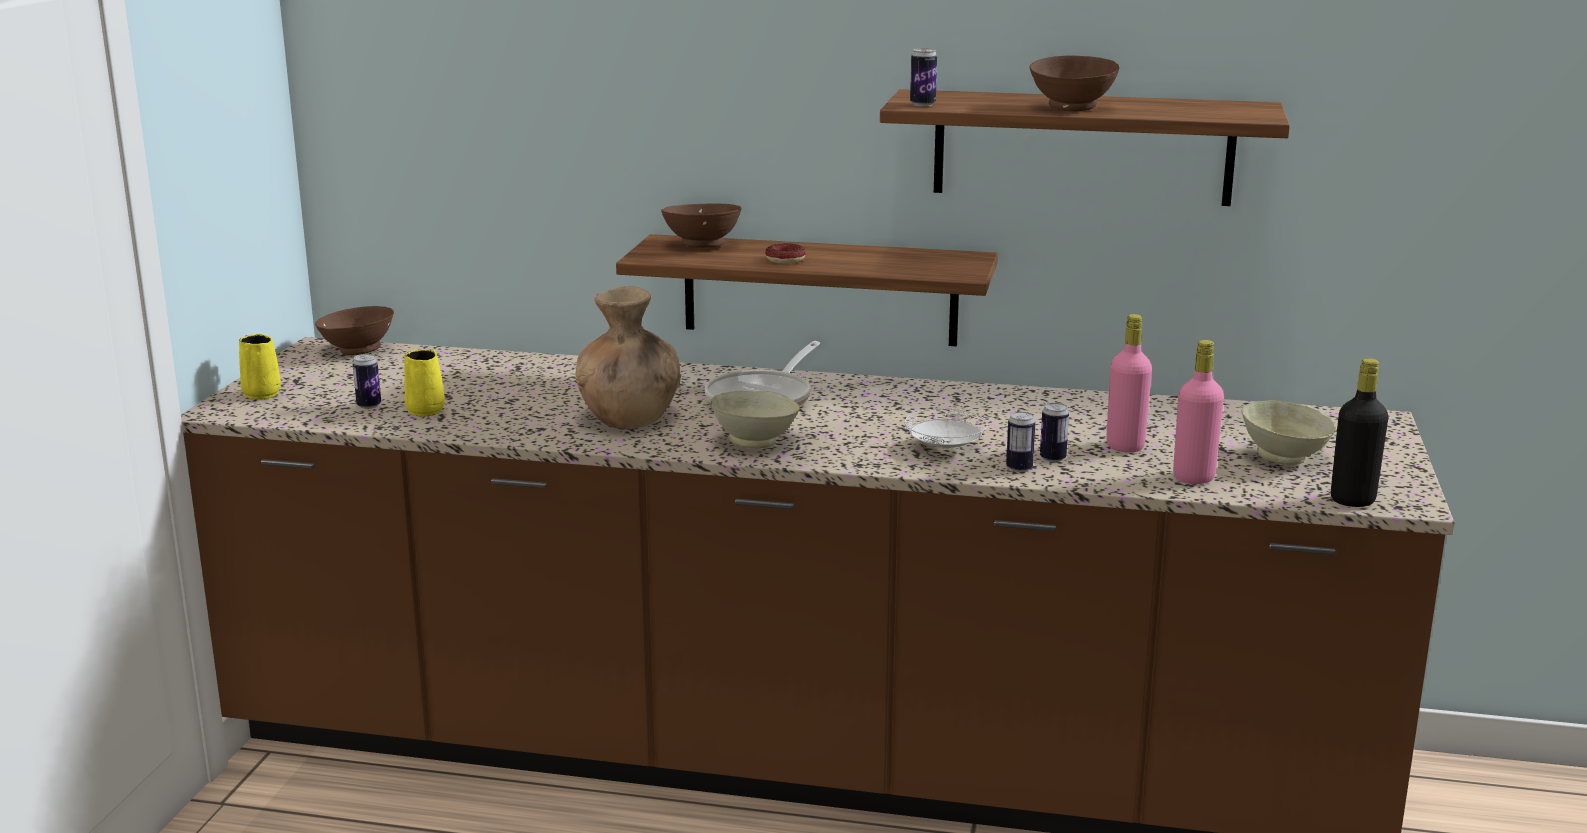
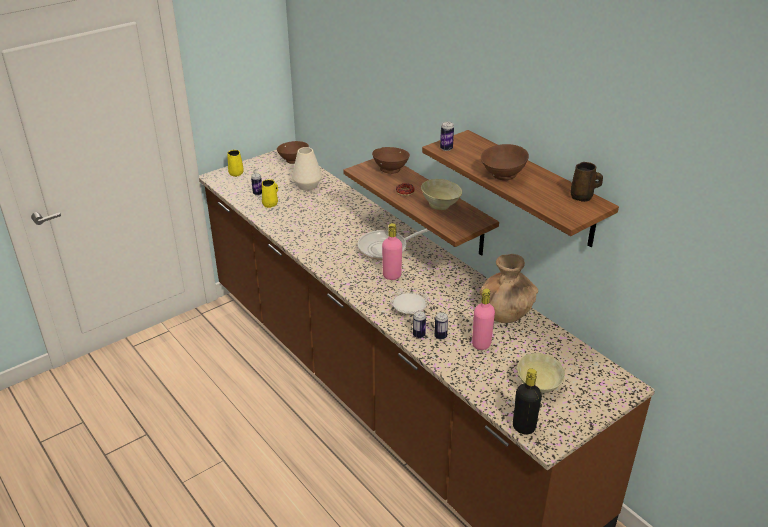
camera: 40 degrees right, 15 degrees up
(456, 372) = (307, 186): none -> white vase
(629, 418) = (326, 238): brown vase -> brown vase (506, 313)
(756, 442) = (348, 272): beige bowl -> beige bowl (441, 205)
(1193, 478) = (478, 377): pink bottle -> pink bottle (392, 275)
(1222, 103) = (582, 197): none -> brown mug

